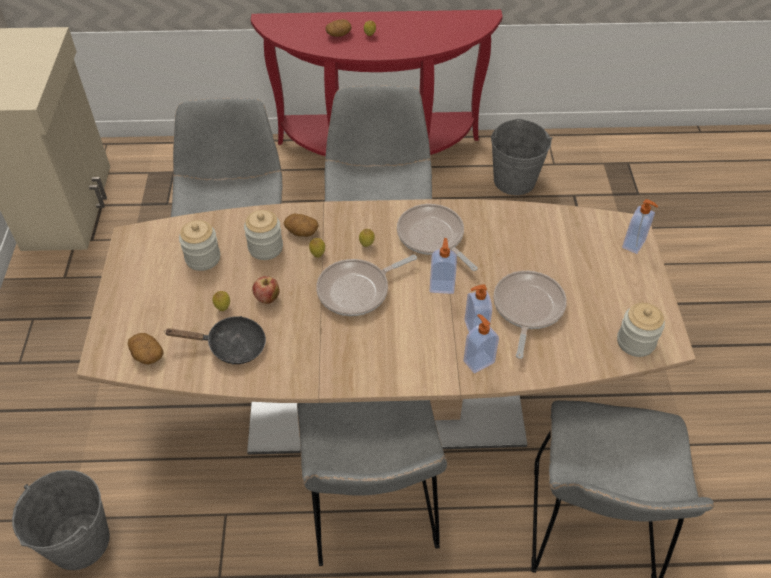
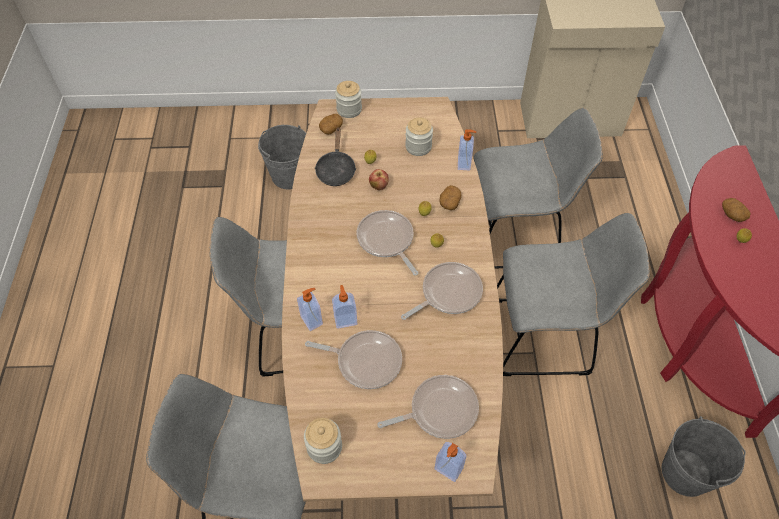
camera: 90 degrees right, 5 degrees up
(265, 248) = (430, 181): jar -> jar (349, 109)
(441, 286) = (391, 298): soap dispenser -> soap dispenser (464, 164)
(574, 249) = (439, 410): none -> frying pan

